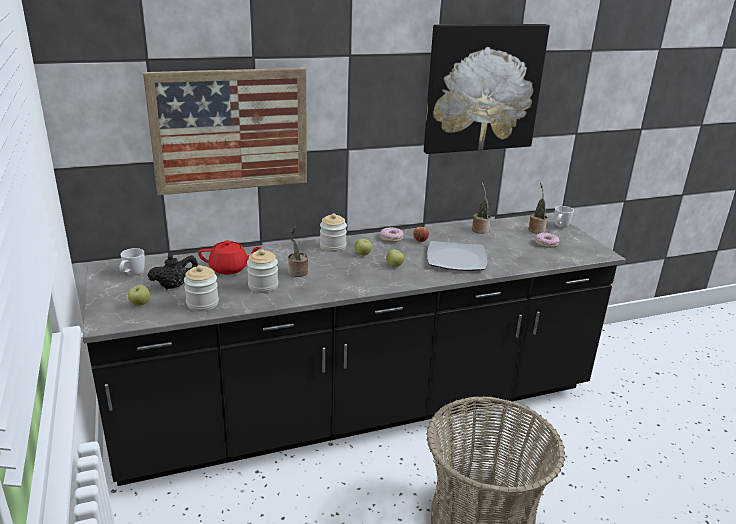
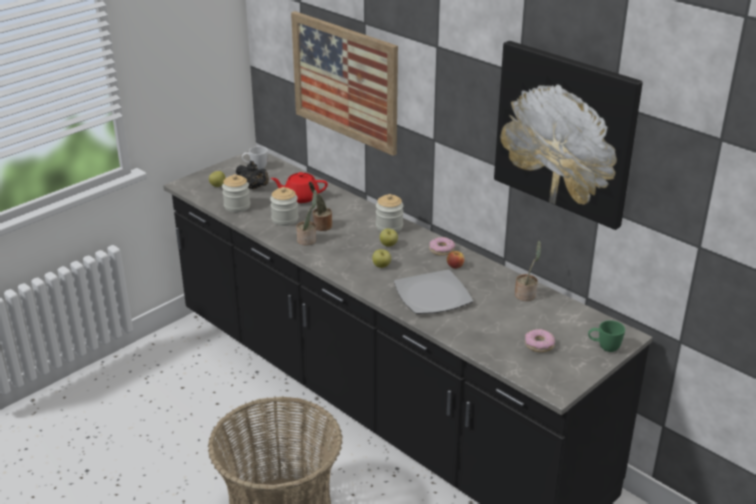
camera: 65 degrees right, 5 degrees up
(229, 268) = (300, 197): red teapot -> red teapot turned 120 degrees clockwise
(536, 229) = (574, 332): potted plant -> potted plant (308, 240)
(560, 227) = (604, 347): white mug -> green mug

